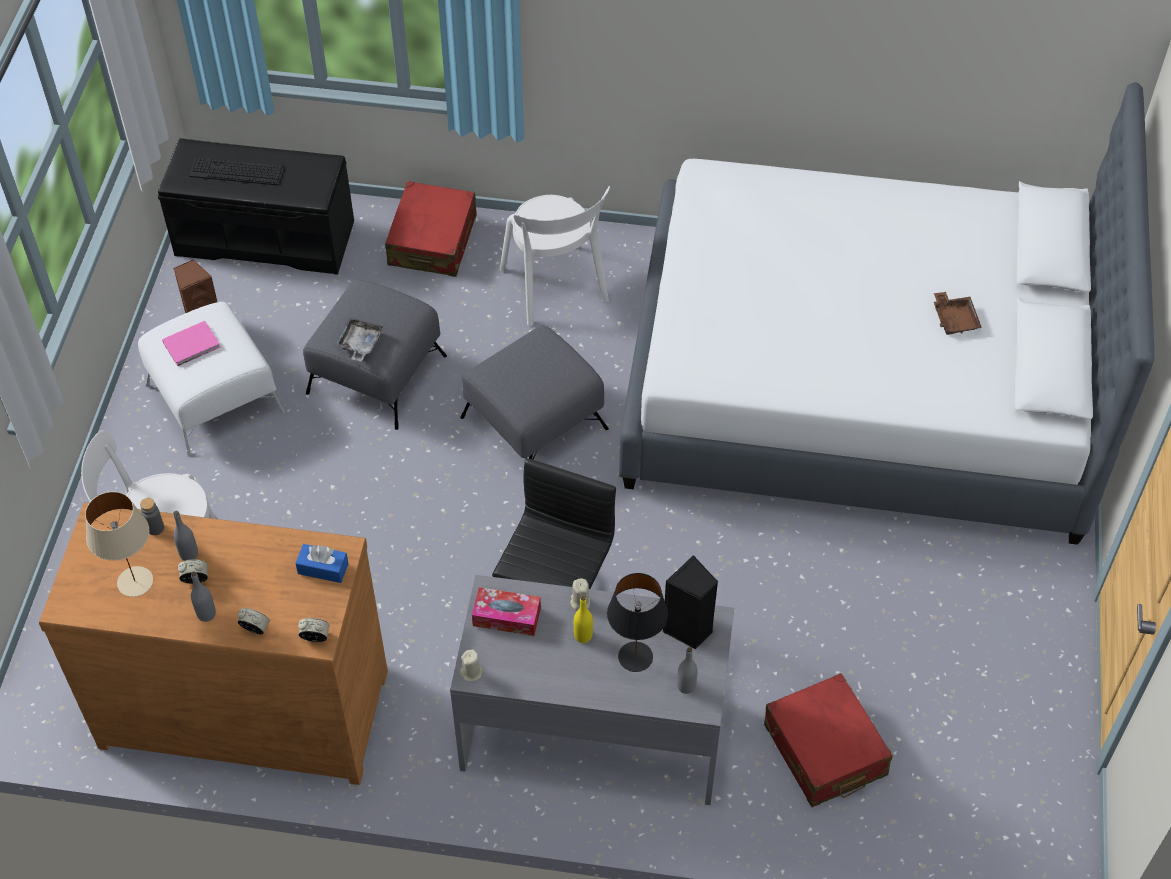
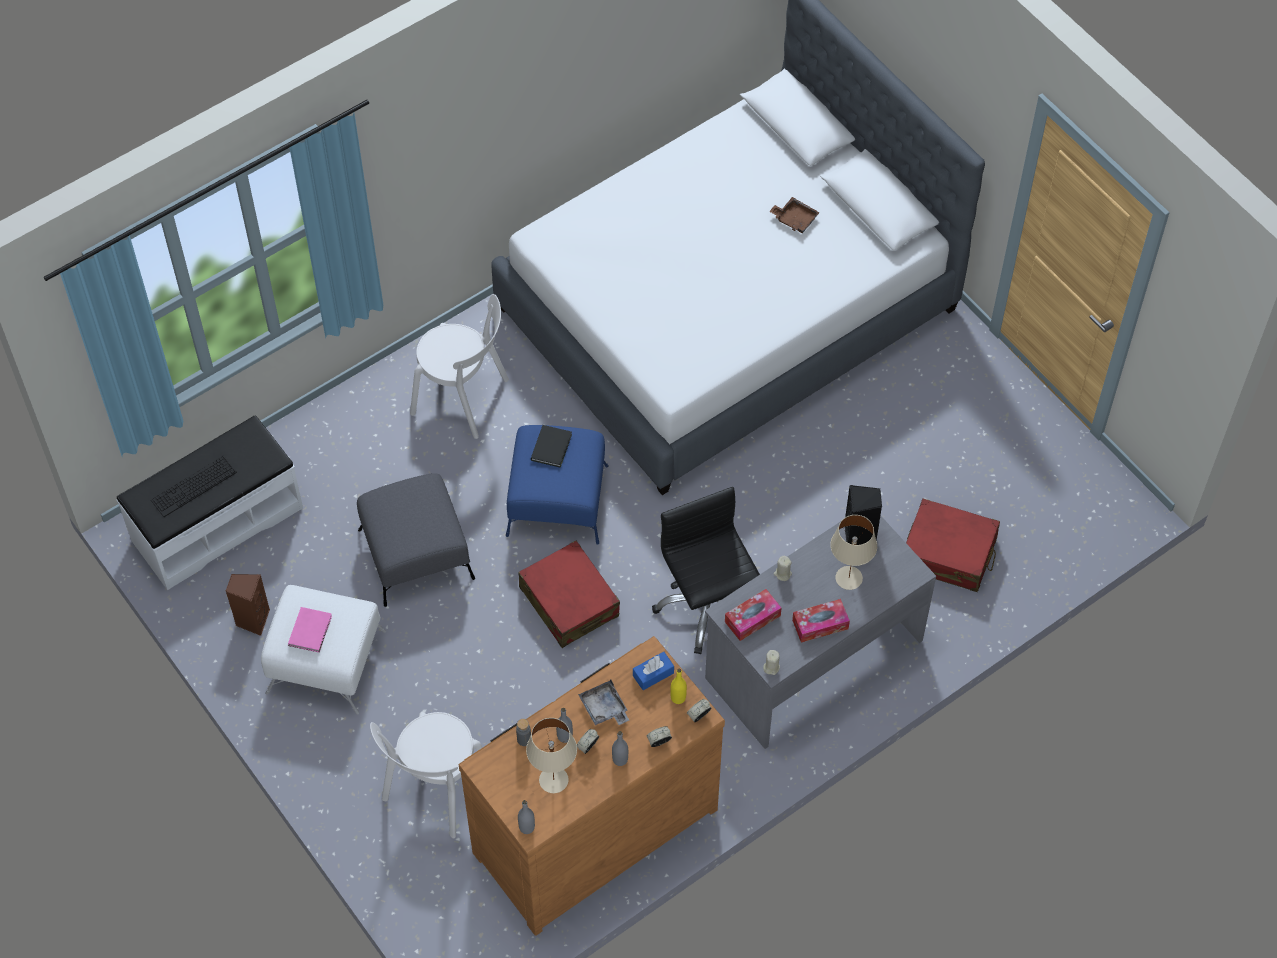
camera: 45 degrees left, 5 degrees up
(265, 237) = (217, 523): black bench -> white bench
(359, 344) = (422, 536): grey tray -> grey tray (604, 708)
(433, 240) = (340, 431): red suitcase -> red suitcase (569, 602)
(533, 423) = (556, 501): grey ottoman -> blue ottoman
(545, 357) = (552, 446): none -> black book
(560, 674) = (820, 624): none -> tissue box
(583, 636) = (807, 591): yellow bottle -> yellow bottle (678, 698)
(634, 656) = (848, 578): black table lamp -> beige table lamp
(686, 686) = (894, 570): grey bottle -> grey bottle (527, 827)

